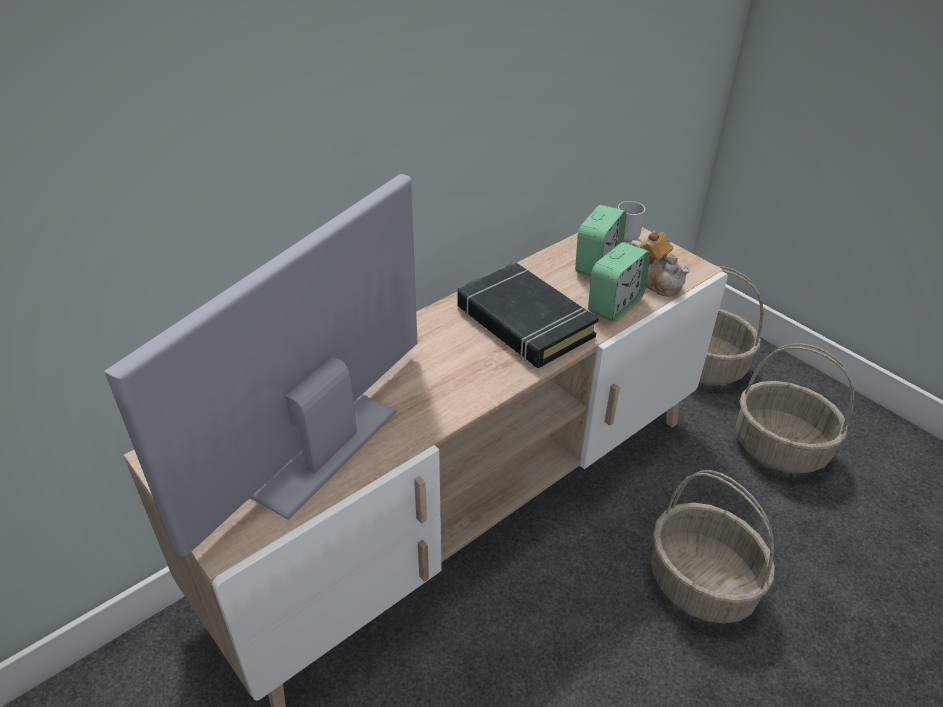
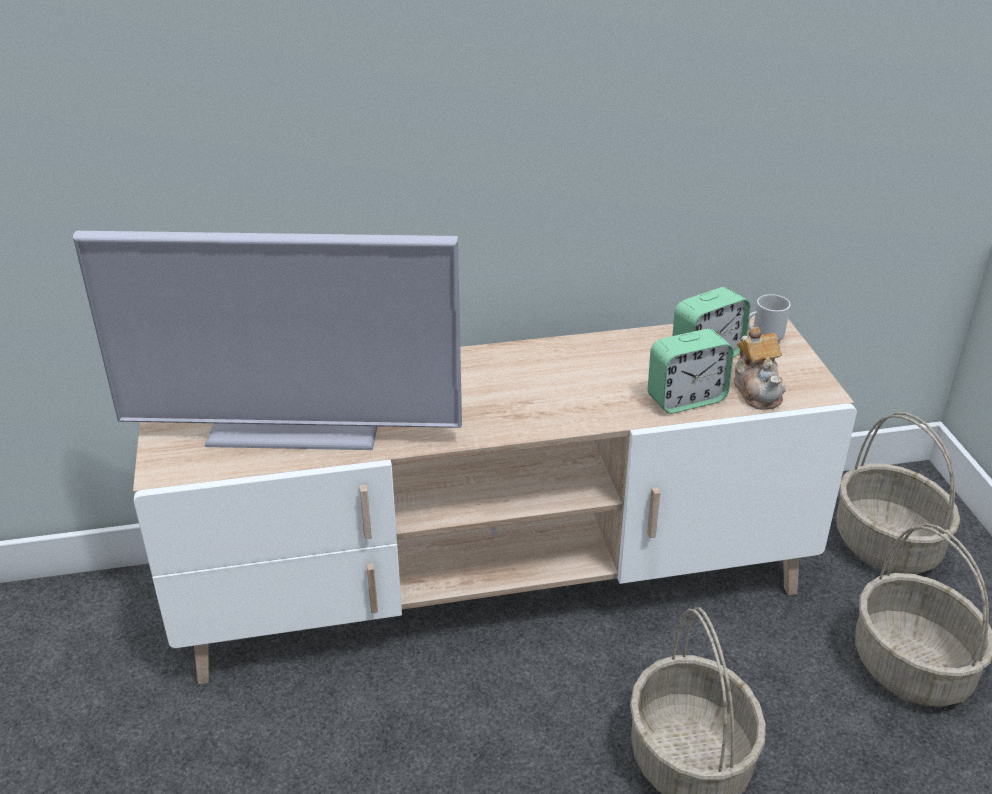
camera: 30 degrees right, 5 degrees down
(322, 449) = (293, 430): television -> television turned 150 degrees counterclockwise
(523, 322) = (573, 385): black book -> none

